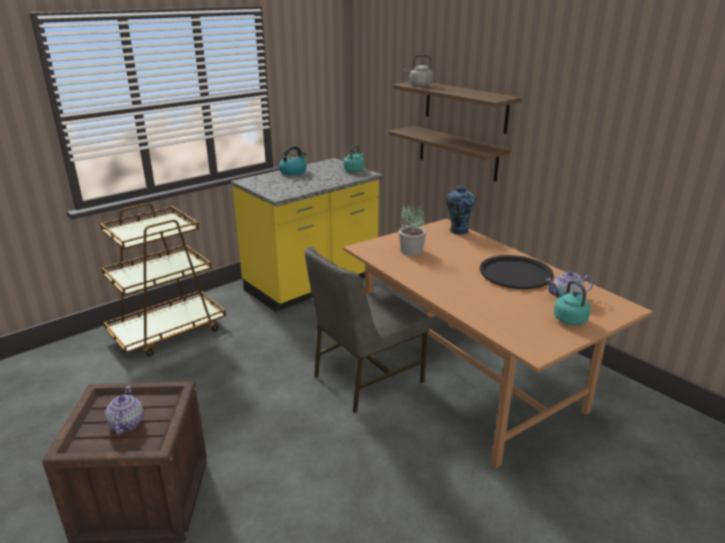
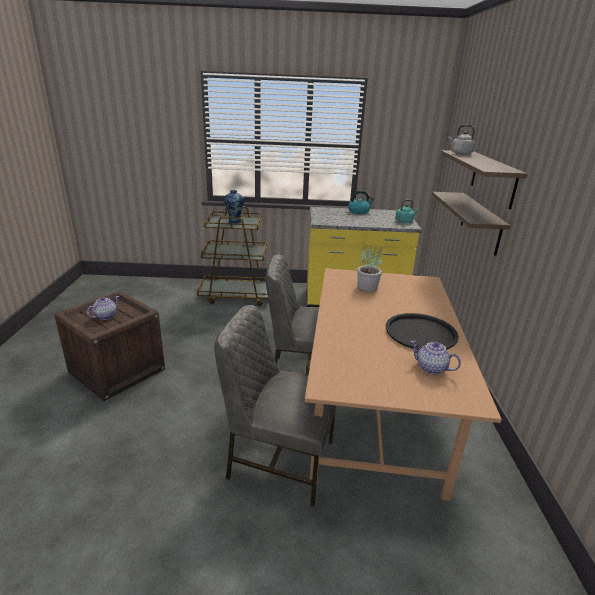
camera: 40 degrees right, 0 degrees up
(449, 467) = (279, 460): none -> grey chair
(458, 231) = (431, 288): vase -> vase (234, 222)
(568, 318) = (400, 382): turquoise kettle -> none

